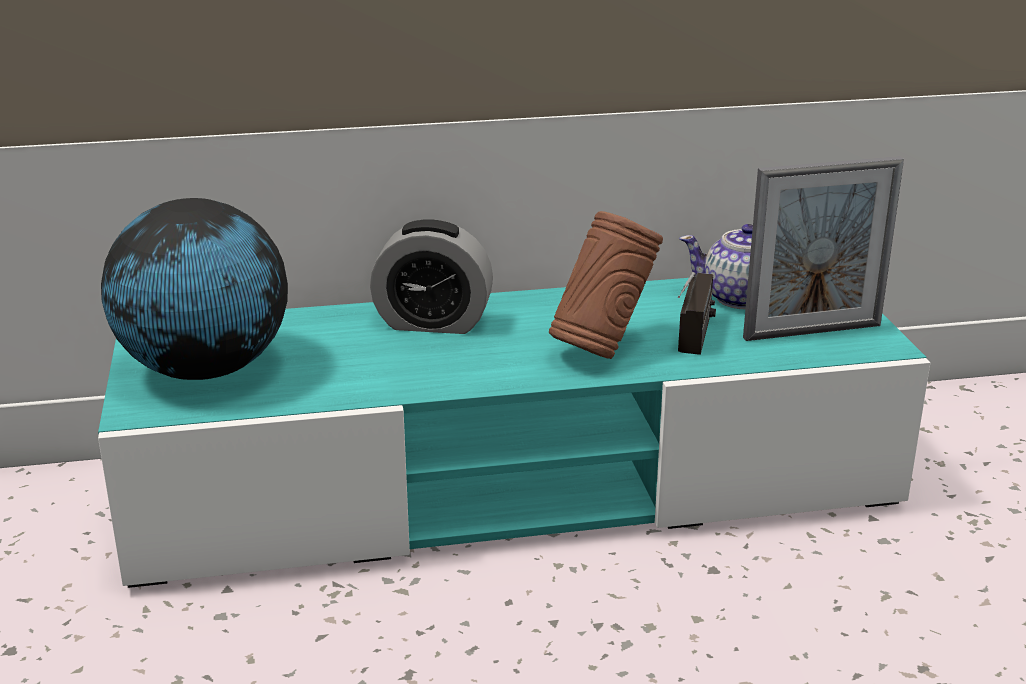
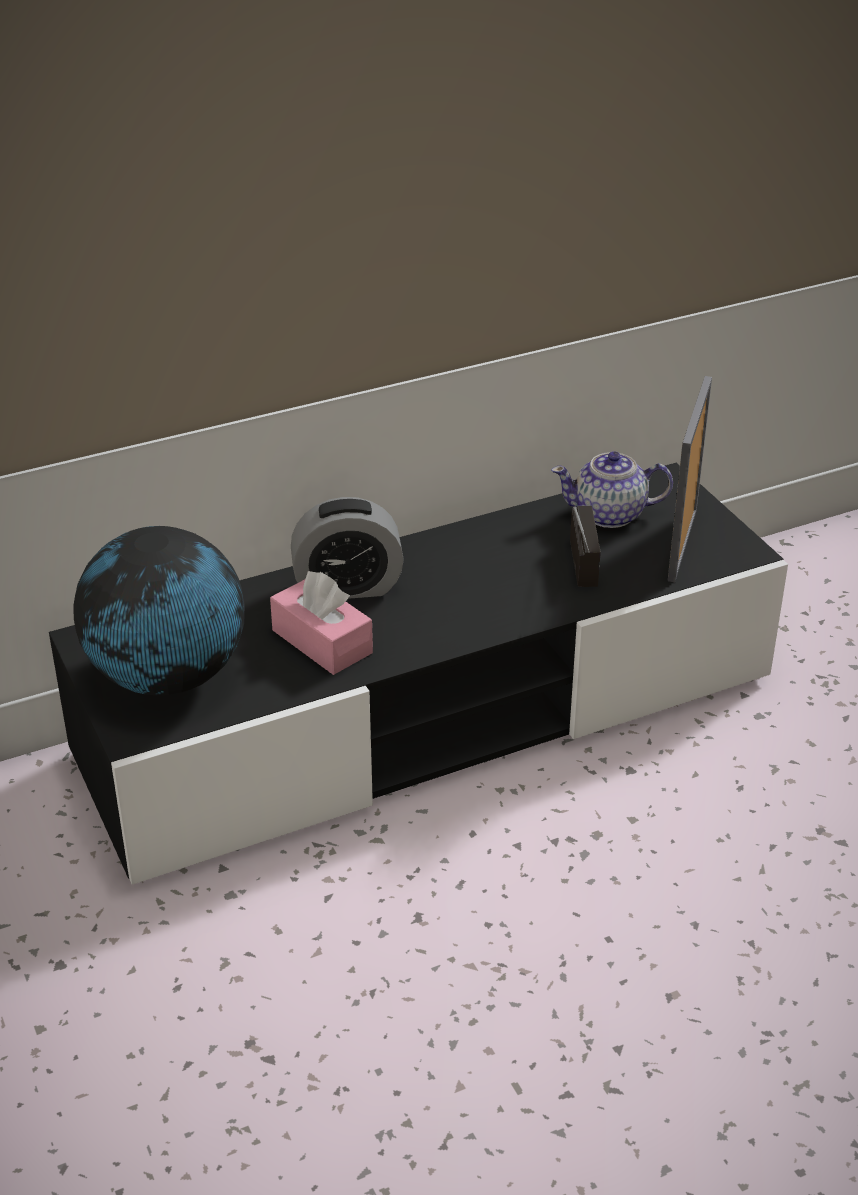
camera: 15 degrees left, 10 degrees up
(379, 362) = (322, 641): none -> pink tissue box
(513, 486) = (429, 716): turquoise tv stand -> black tv stand
(602, 350) = (512, 595): brown vase -> none
(812, 331) = (682, 545): picture frame -> picture frame turned 135 degrees clockwise

